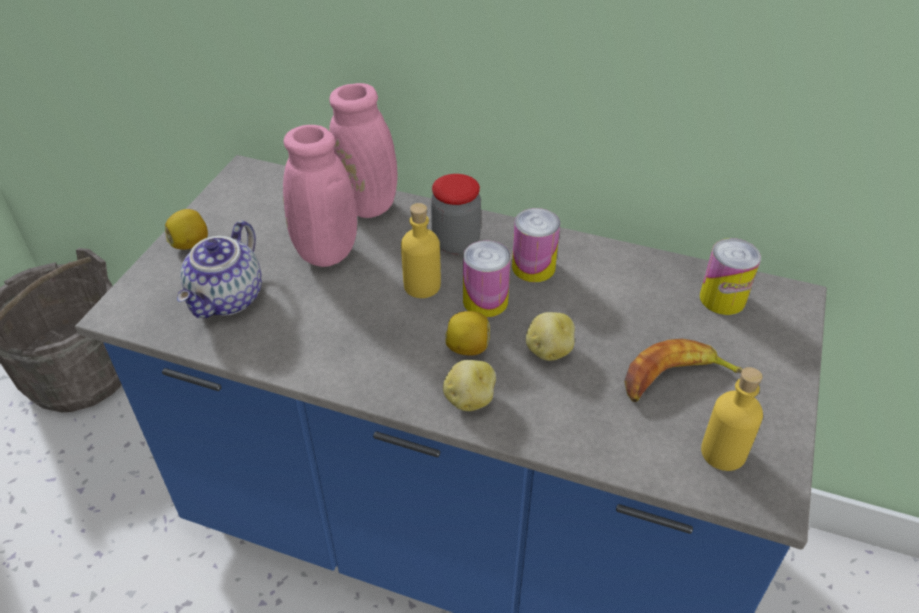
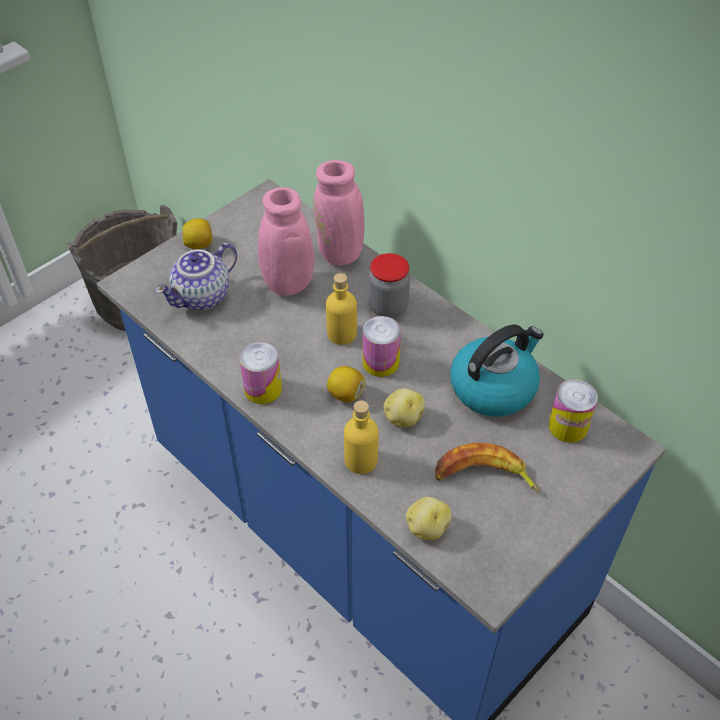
camera: 25 degrees right, 5 degrees up
(469, 399) = (323, 432): potato -> potato (427, 527)
(533, 267) = (434, 348): can -> can (263, 389)
(621, 286) = (493, 387): none -> kettle
(723, 452) = (480, 542): yellow bottle -> yellow bottle (361, 460)

